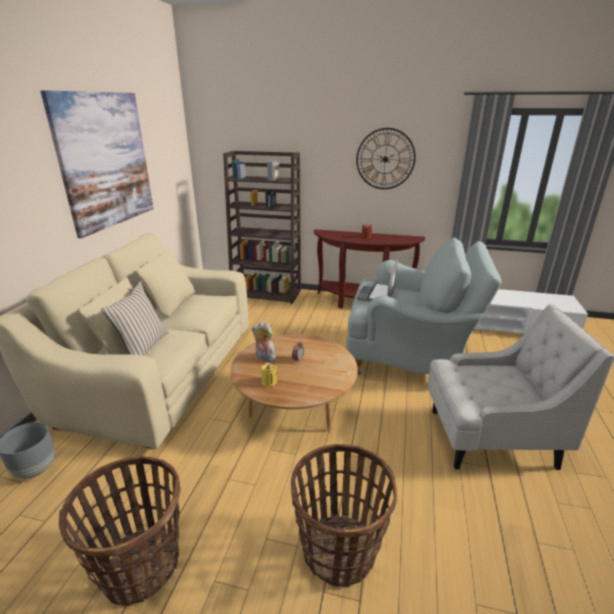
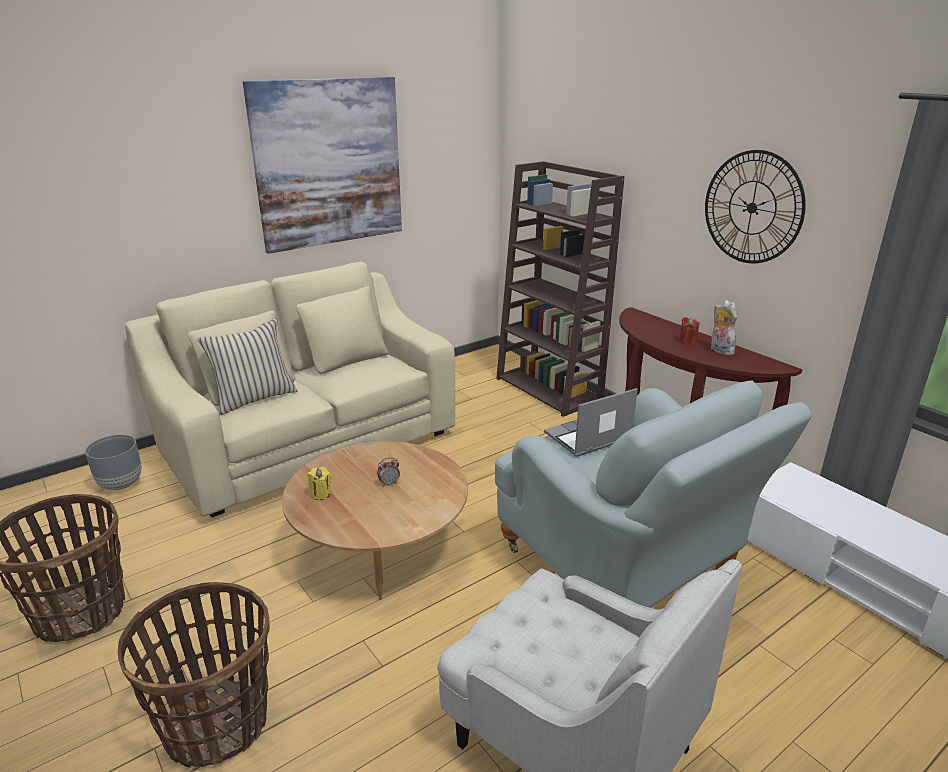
camera: 40 degrees right, 0 degrees up
(264, 358) = (358, 464): plush toy -> plush toy (719, 350)

